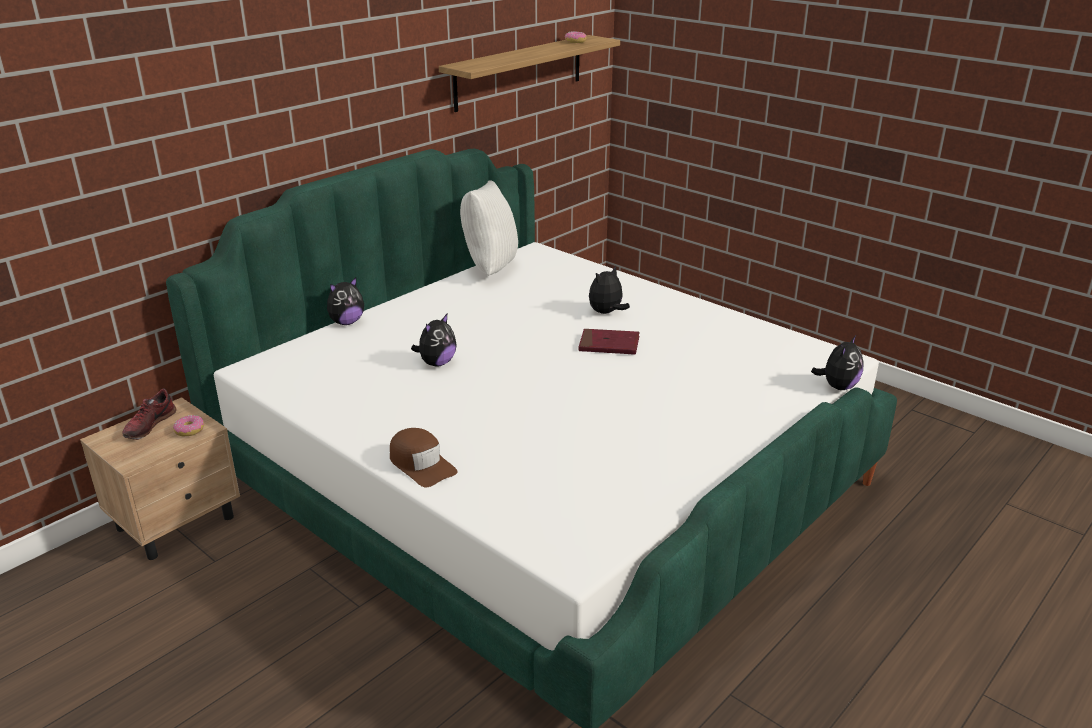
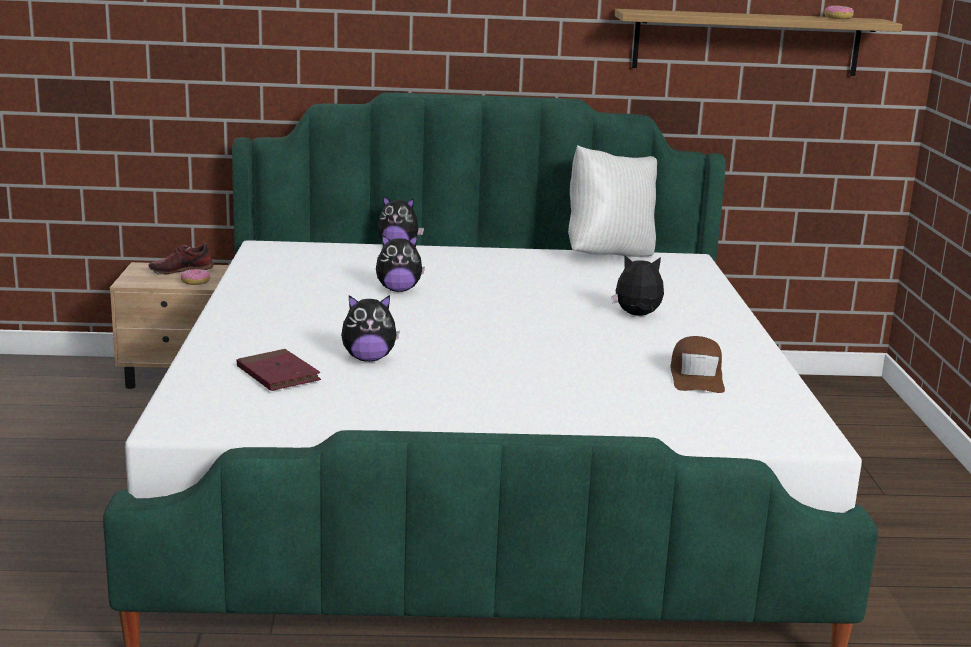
camera: 45 degrees right, 10 degrees down
(421, 464) = (231, 332): brown cap -> brown cap (697, 376)
(609, 345) = (576, 334): red book -> red book (278, 375)
(838, 386) = (737, 450): plush toy -> plush toy (368, 359)

